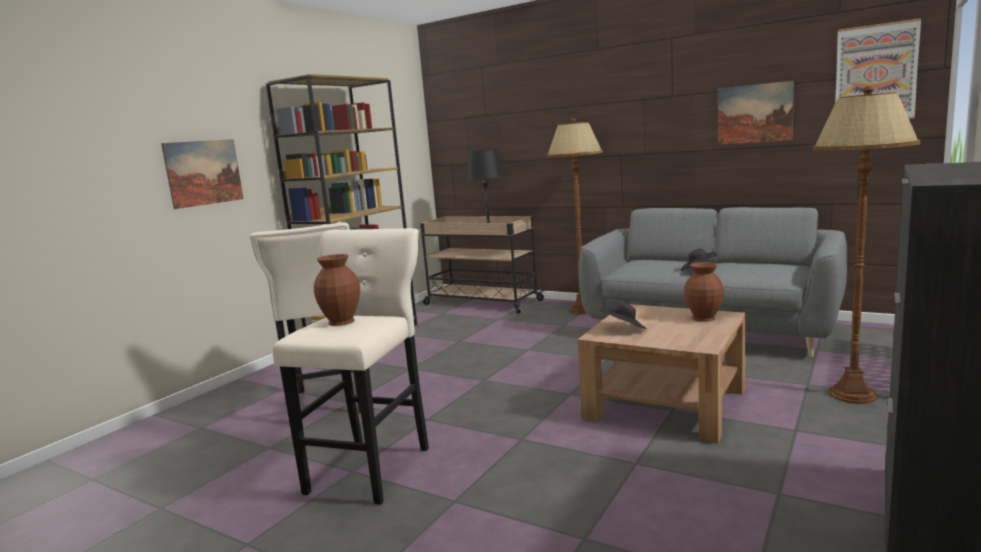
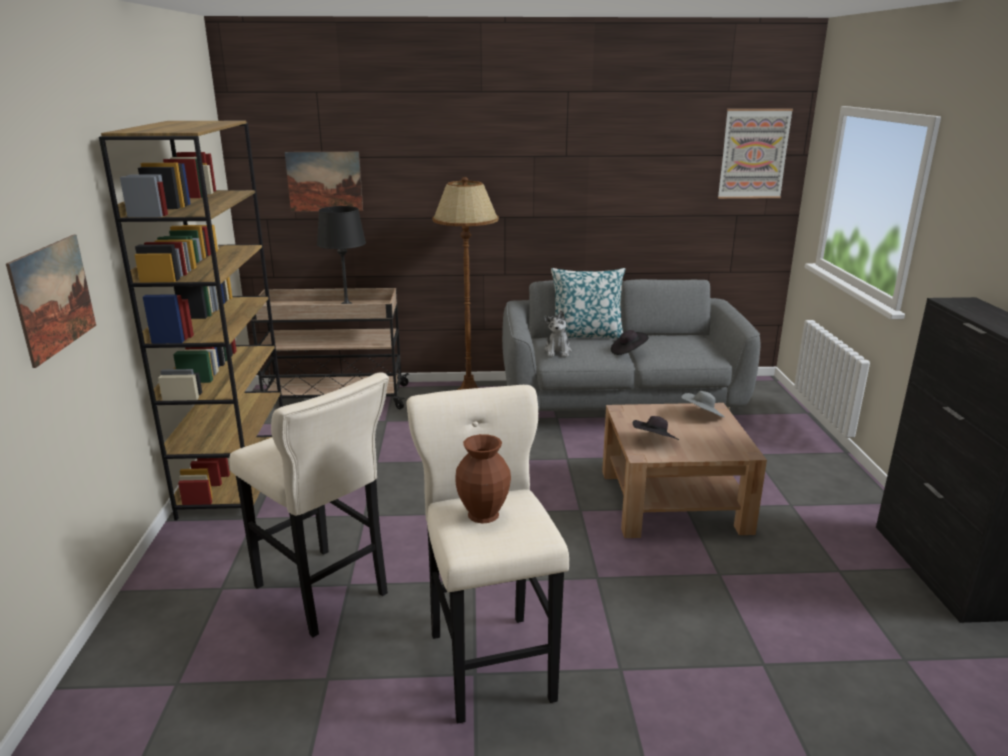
camera: 35 degrees left, 10 degrees up
(632, 266) = (558, 351): none -> plush toy
(677, 259) = (586, 336): none -> pillow
(704, 318) = (702, 415): brown vase -> grey hat
(754, 113) = (648, 182): picture -> picture (324, 181)
(852, 395) = (792, 459): brown floor lamp -> none

